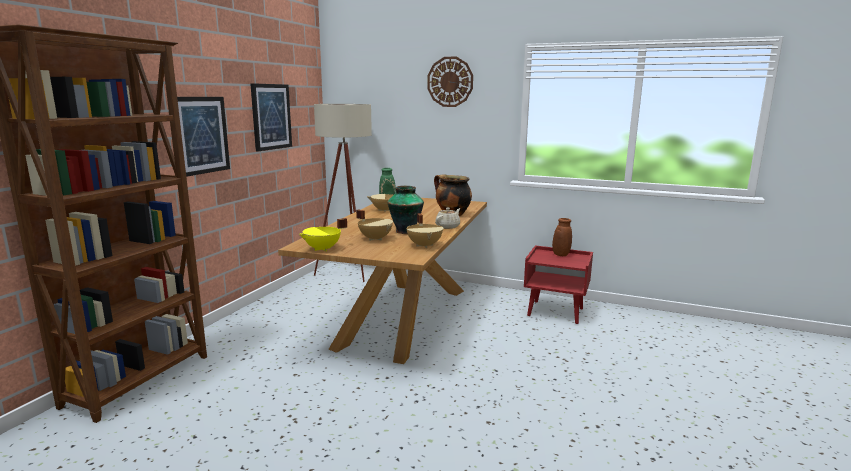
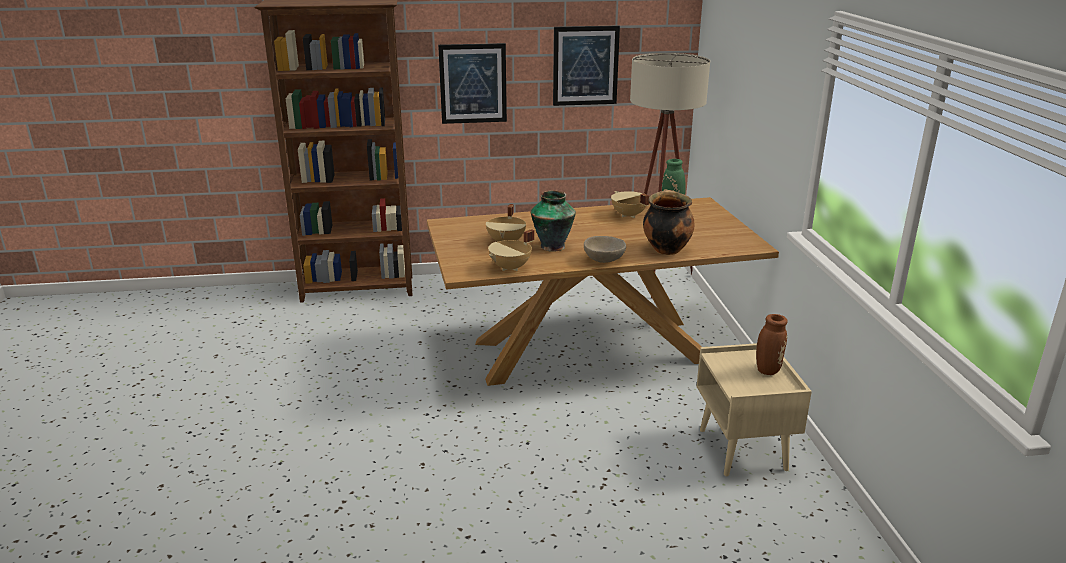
camera: 60 degrees right, 10 degrees up
(323, 249) = (445, 233): yellow cooking pot -> none
(448, 226) = (604, 260): beige teapot -> beige bowl
(450, 82) = (774, 52): wall clock -> none
(556, 312) = (744, 450): red nightstand -> beige nightstand

